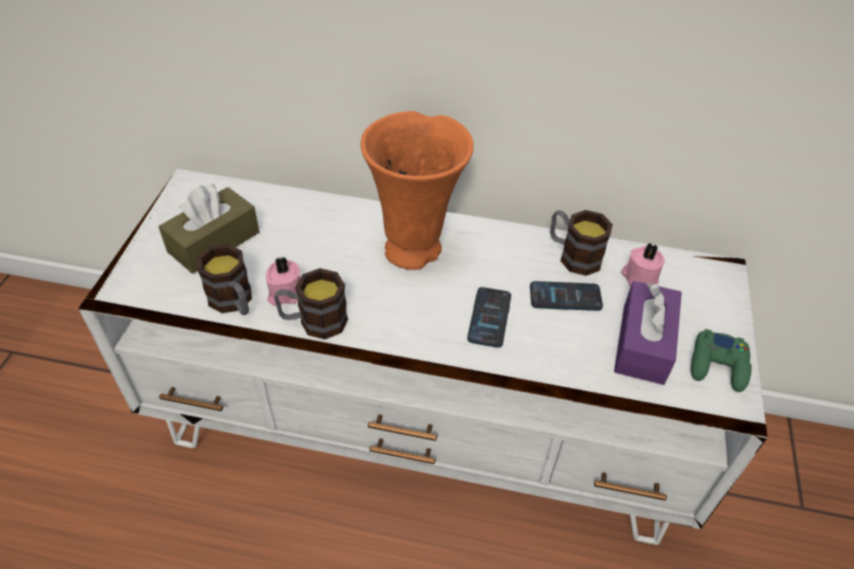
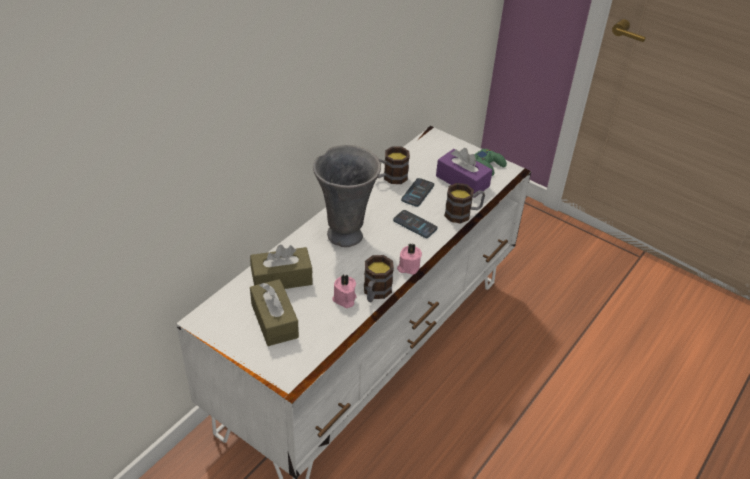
camera: 65 degrees left, 5 degrees down
(234, 302) = (337, 324): mug -> mug (463, 214)
(292, 222) = (282, 278): none -> brown tissue box
(415, 250) = (346, 234): orange vase -> grey vase
(639, 277) = (420, 163): pink candle -> pink candle (408, 267)

